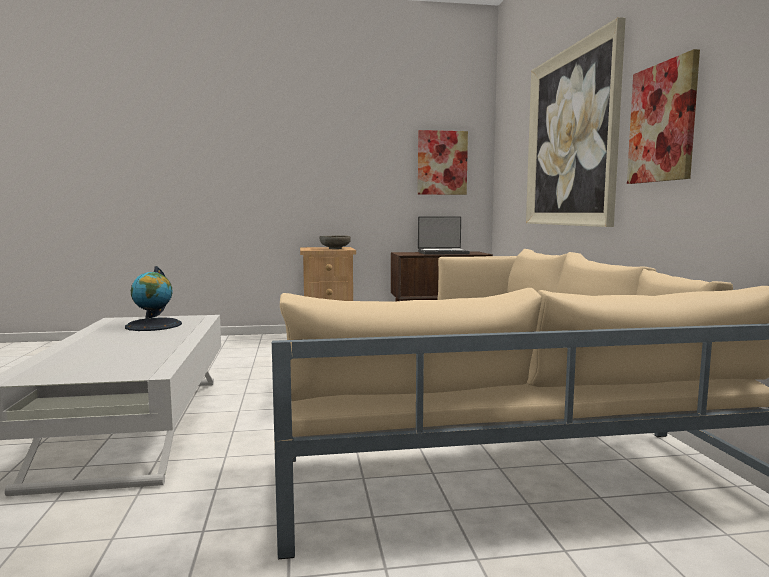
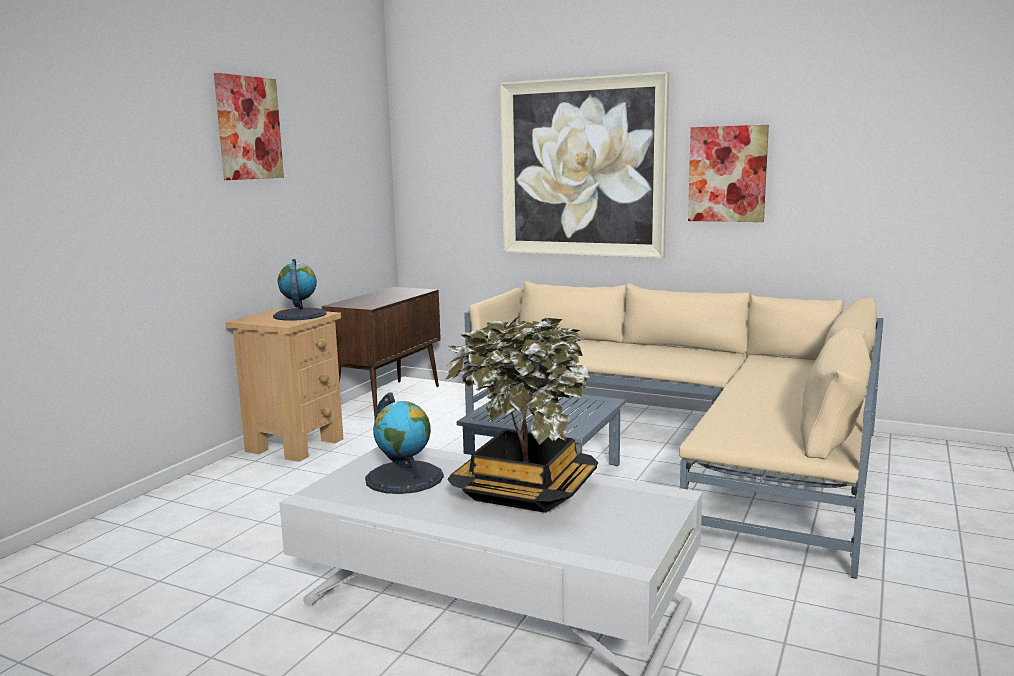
camera: 55 degrees left, 5 degrees up
(142, 345) = (525, 491): none -> potted plant
(335, 248) = (299, 315): grey bowl -> globe
(442, 163) = (353, 177): picture -> picture (248, 128)
(443, 253) = (384, 296): laptop -> none

